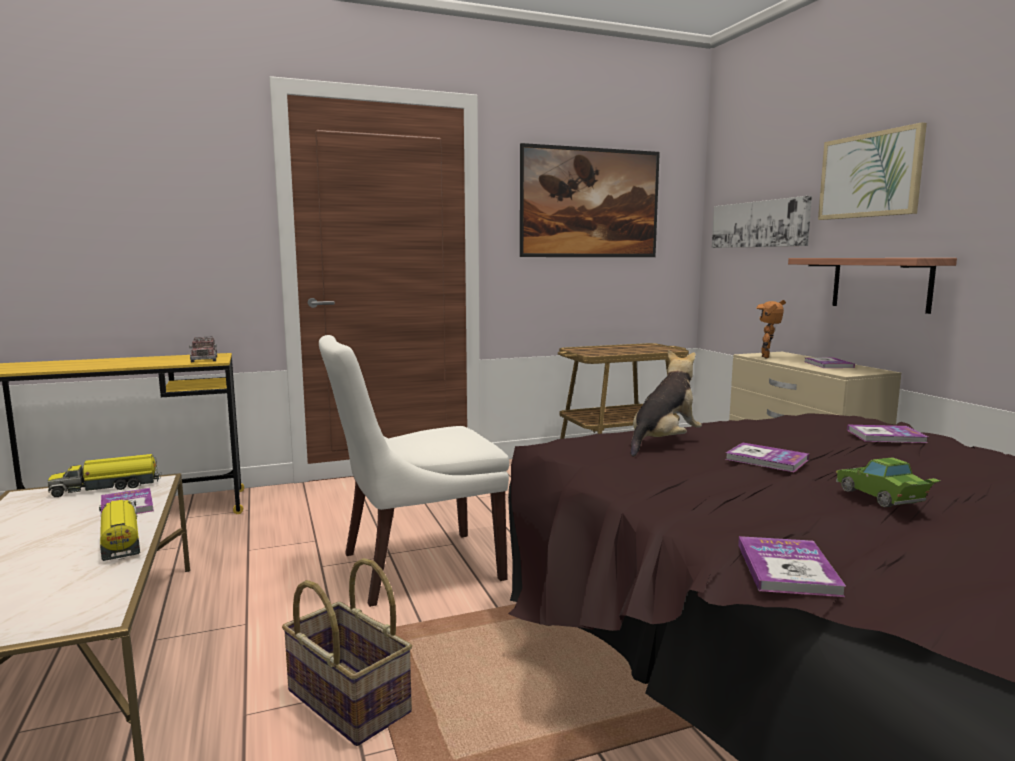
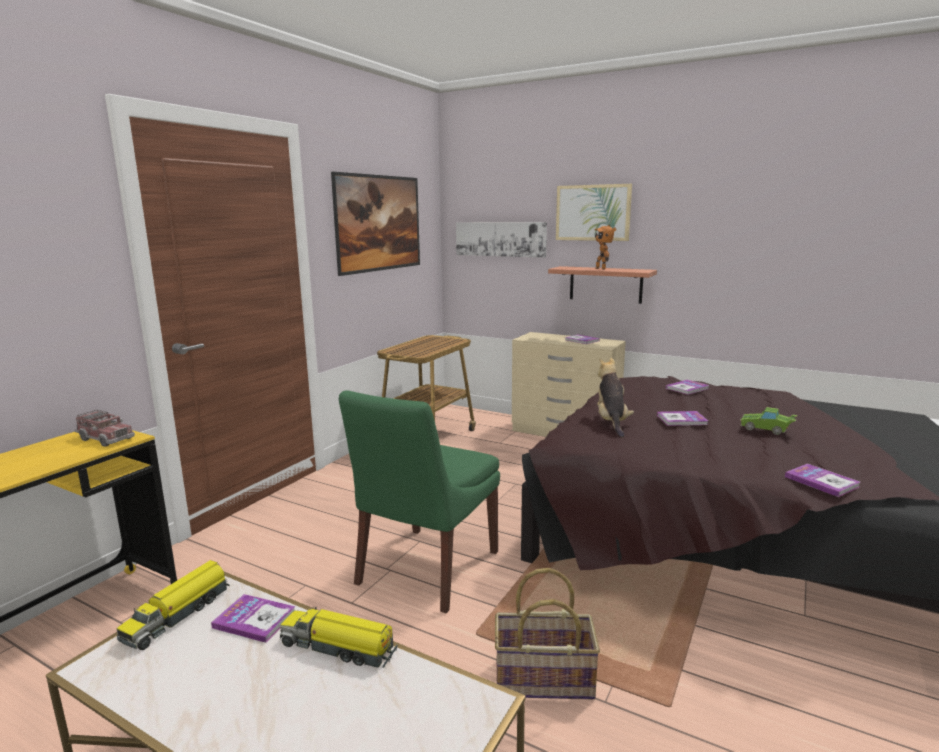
camera: 40 degrees left, 5 degrees up
(416, 568) = (425, 570): white chair -> green chair
(768, 357) = (538, 339): toy robot -> toy robot (601, 269)

